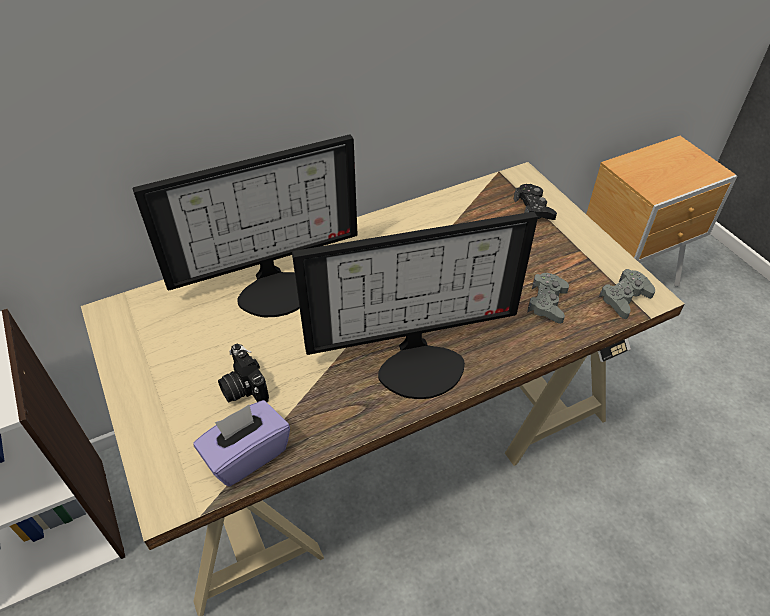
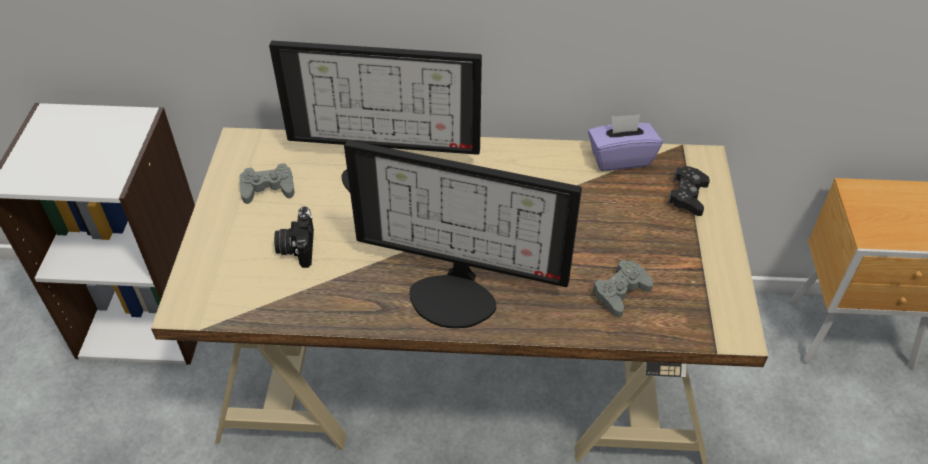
camera: 30 degrees right, 0 degrees up
(246, 454) = (263, 301): purple tissue box -> purple tissue box (620, 158)
(624, 298) = (706, 322): grey game controller -> grey game controller (268, 188)

